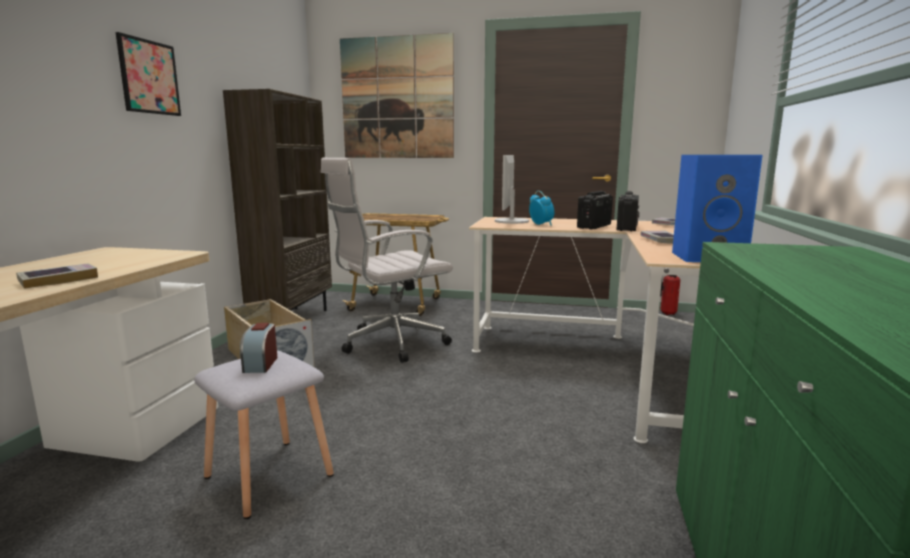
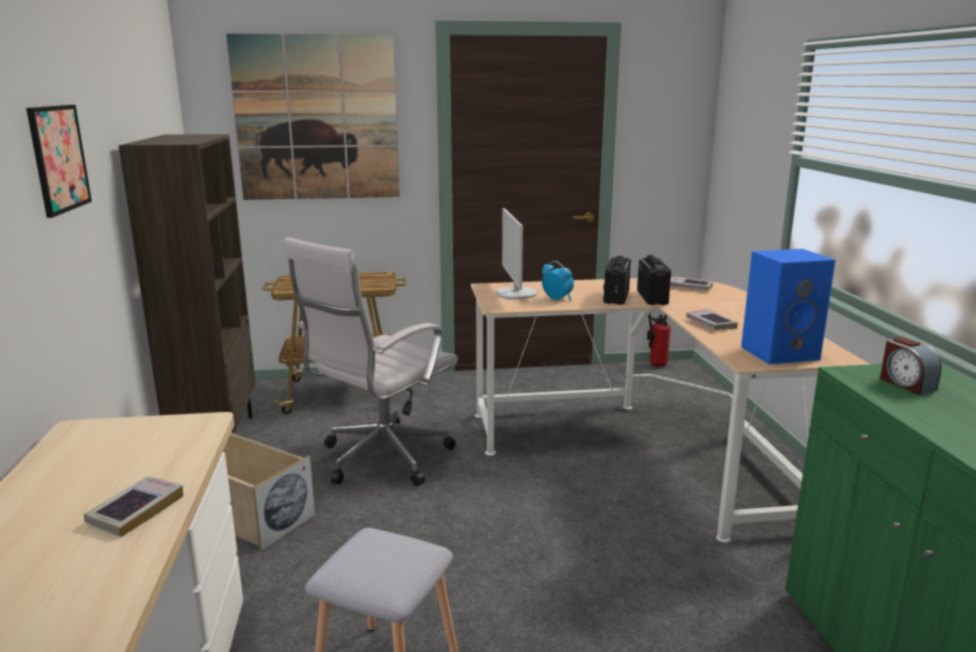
camera: 20 degrees left, 5 degrees up
(260, 364) = (382, 555): alarm clock -> alarm clock (906, 384)

